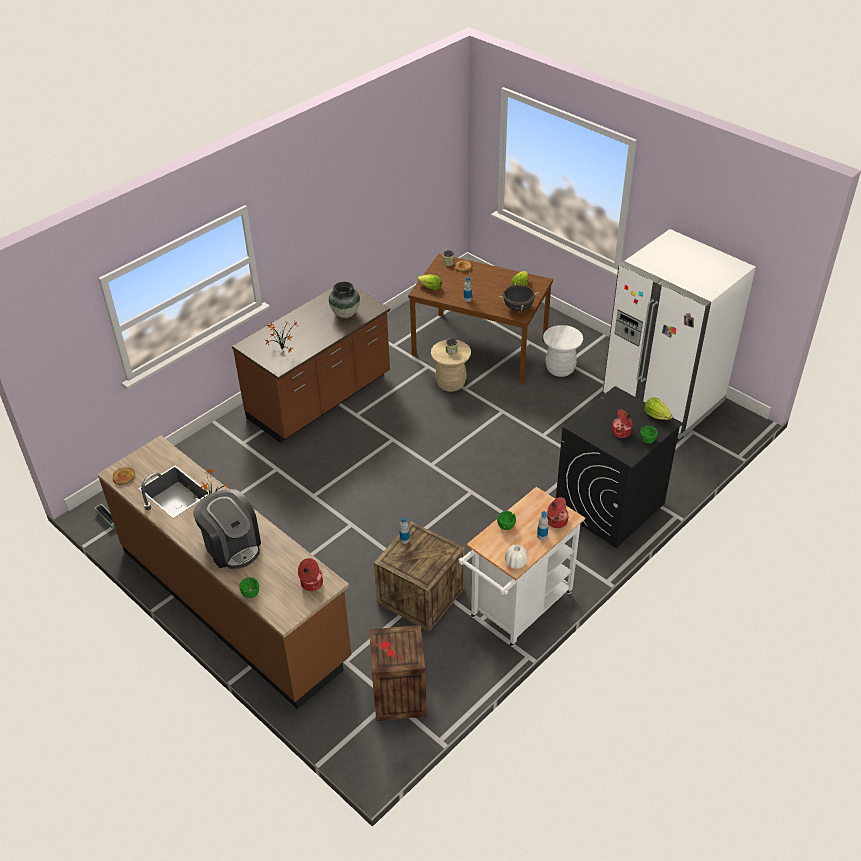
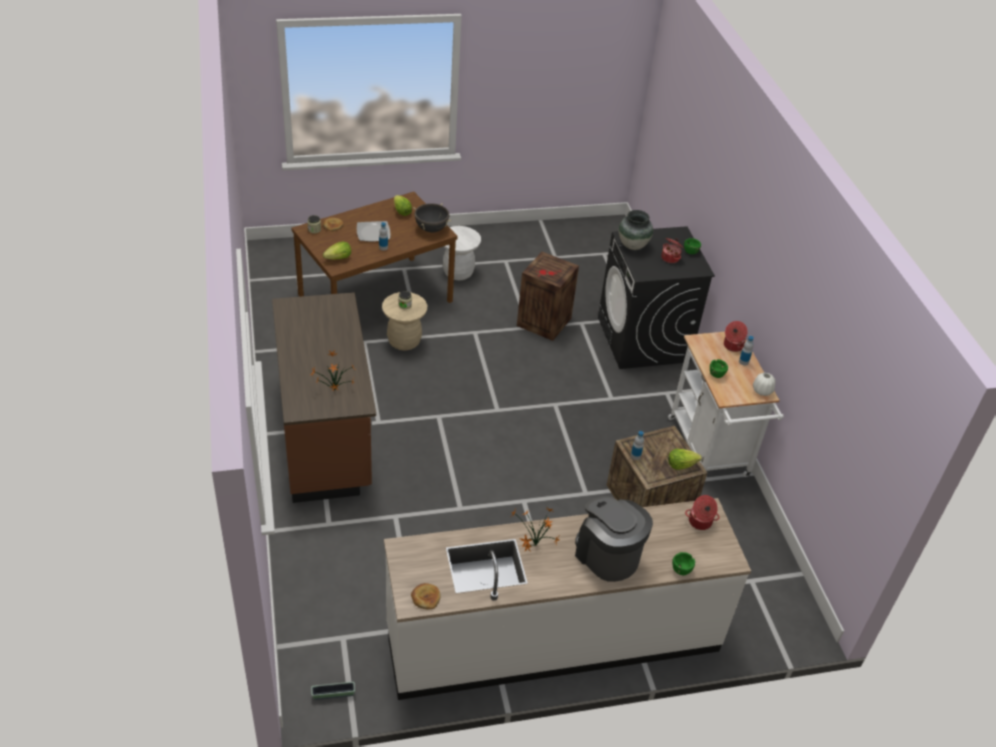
camera: 60 degrees left, 0 degrees up
(232, 546) = (607, 555): coffee machine -> coffee machine turned 120 degrees counterclockwise
(234, 603) = (552, 637): brown counter -> white counter
(345, 314) = (328, 322): vase -> vase (633, 245)
(398, 698) = (752, 574): crate -> crate (544, 322)
(478, 286) = (373, 232): none -> plate
(656, 415) = (667, 232): lettuce -> lettuce (681, 465)
(663, 399) = (554, 245): white fridge -> none

